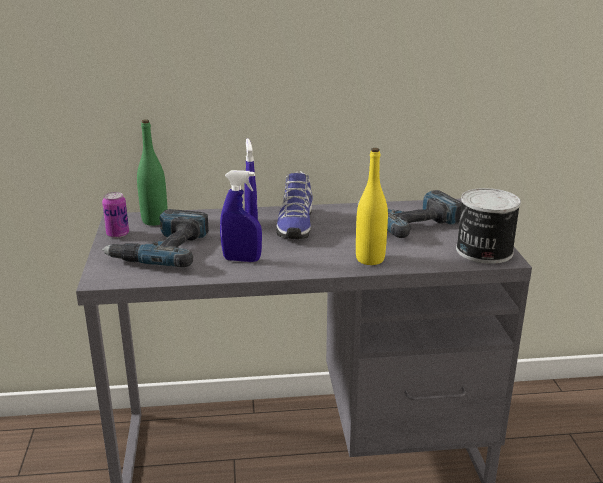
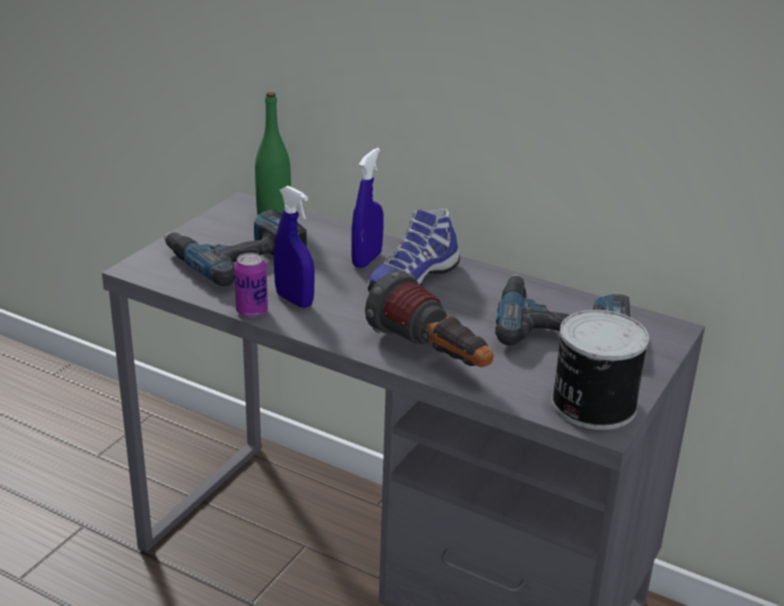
camera: 35 degrees right, 5 degrees up
(117, 234) = (217, 222): can -> can (252, 311)
(370, 259) = (432, 356): yellow bottle -> flashlight

